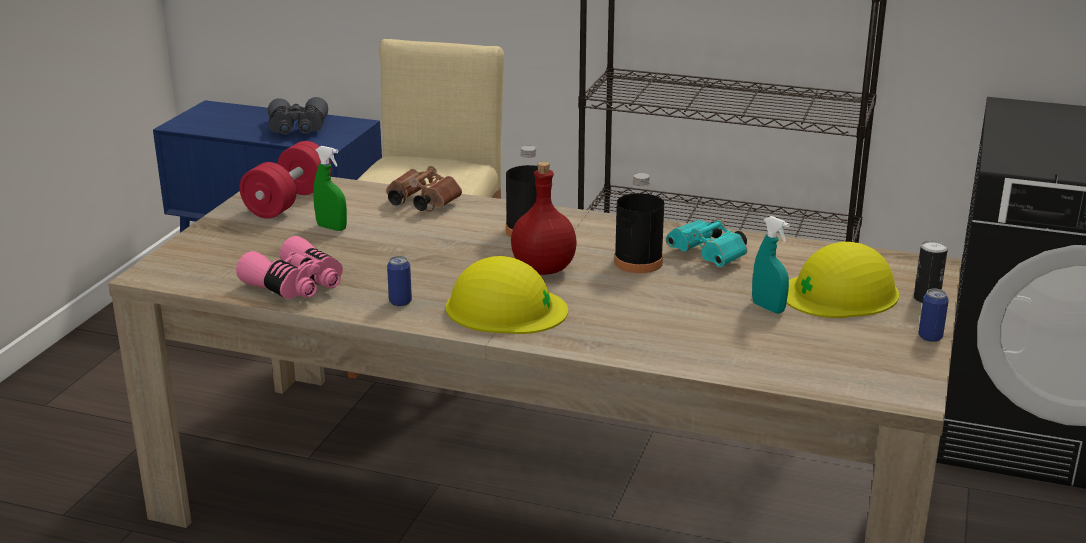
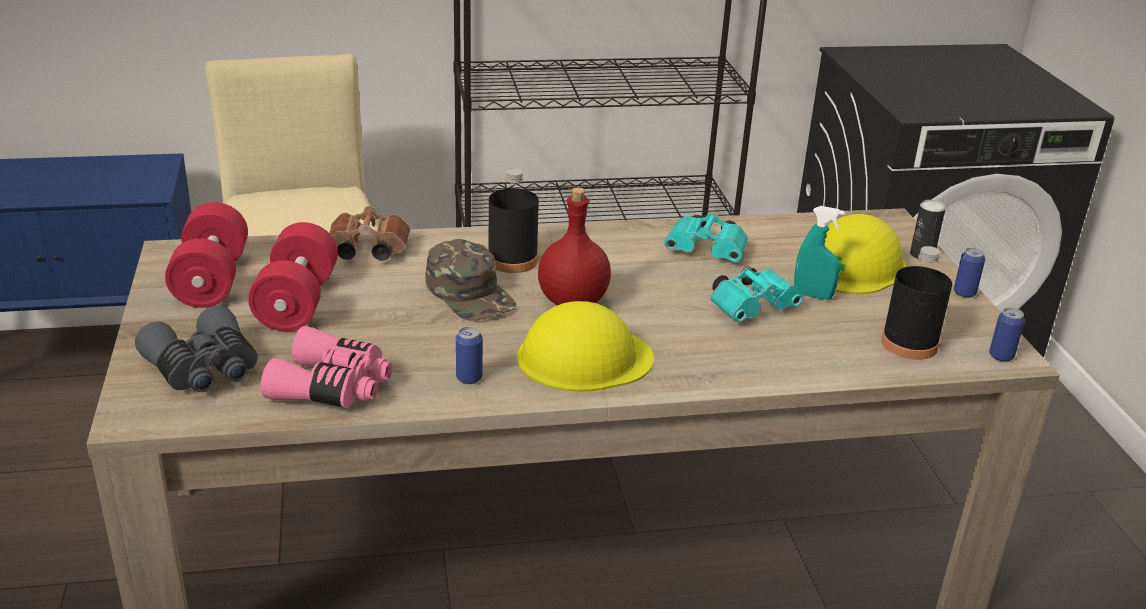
camera: 30 degrees left, 5 degrees up
(297, 129) = (93, 180): grey binoculars -> grey binoculars (204, 369)
(331, 228) = (297, 302): green spray bottle -> red dumbbell
(468, 247) = (470, 293): none -> green cap
(638, 262) = (652, 273): black bottle -> black bottle (909, 344)
(698, 305) = (753, 308): none -> turquoise binoculars
(899, 392) = (1001, 356): none -> can

